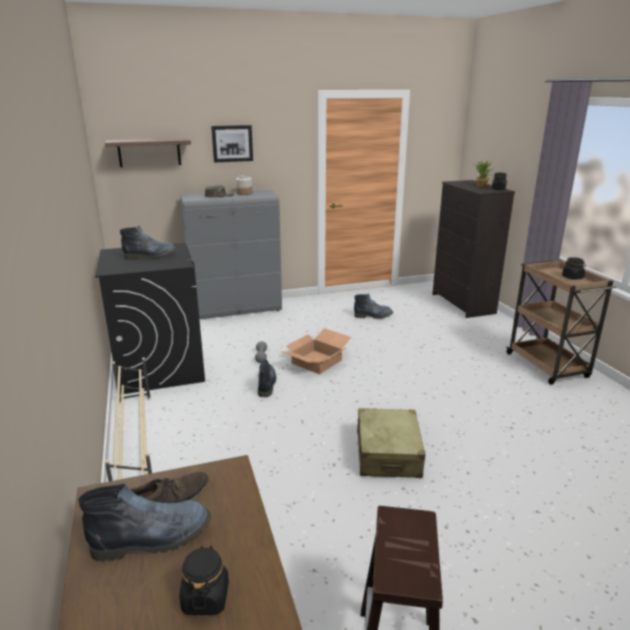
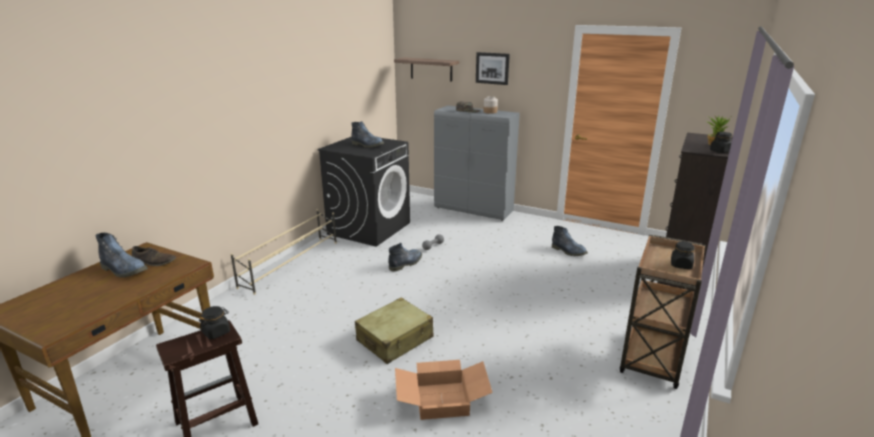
camera: 45 degrees right, 0 degrees up
(205, 598) = (94, 296): black jar -> black jar (216, 332)
(316, 361) = (462, 264): cardboard box -> cardboard box (442, 399)

